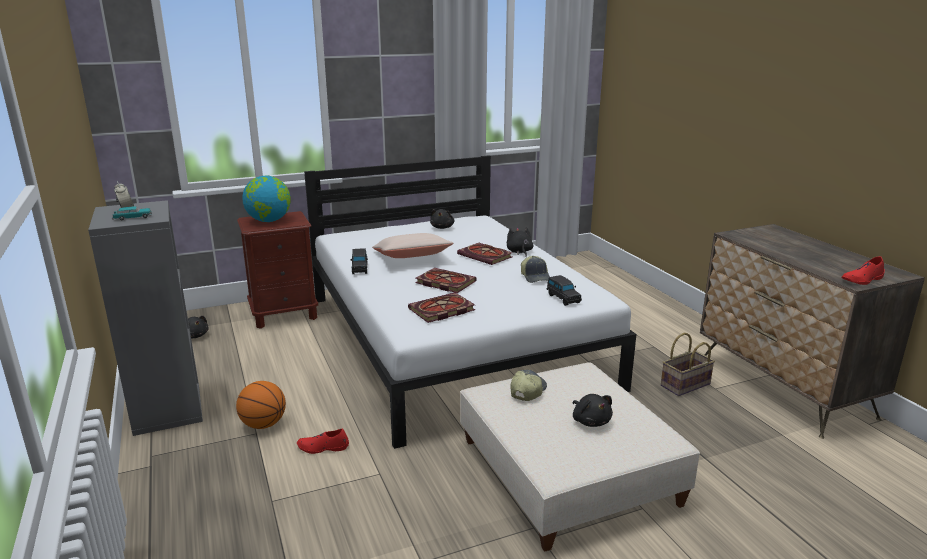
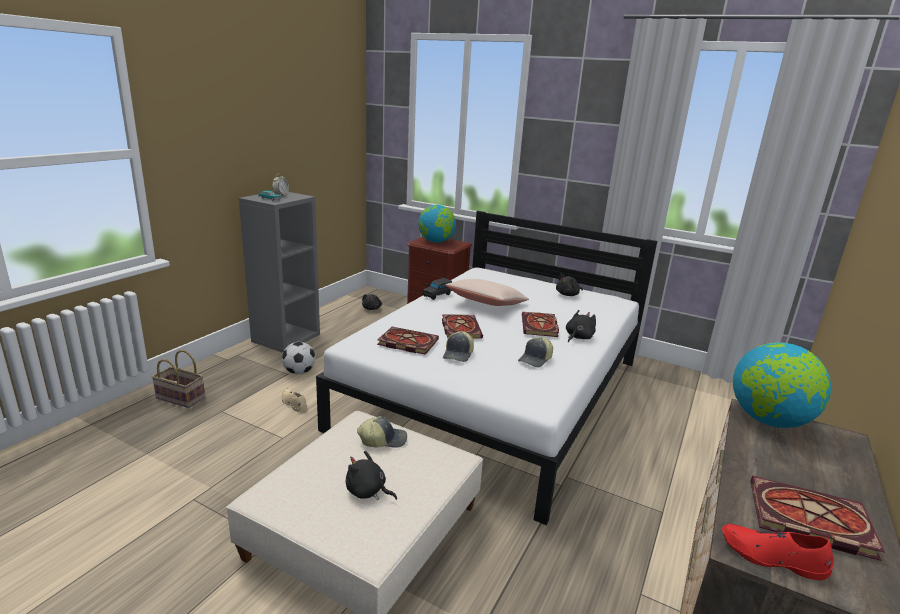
camera: 50 degrees right, 0 degrees up
(263, 424) = (299, 372): basketball -> football
(323, 447) = (293, 403): red shoe -> beige shoe
(490, 299) = (458, 354): none -> cap
(563, 298) = (510, 385): black toy car -> none
(590, 421) = (367, 491): black plush toy -> black plush toy turned 90 degrees clockwise
(685, 385) = (612, 564): basket -> basket (179, 398)
(744, 235) = (768, 420): none -> globe
(838, 263) = (807, 520): none -> book

